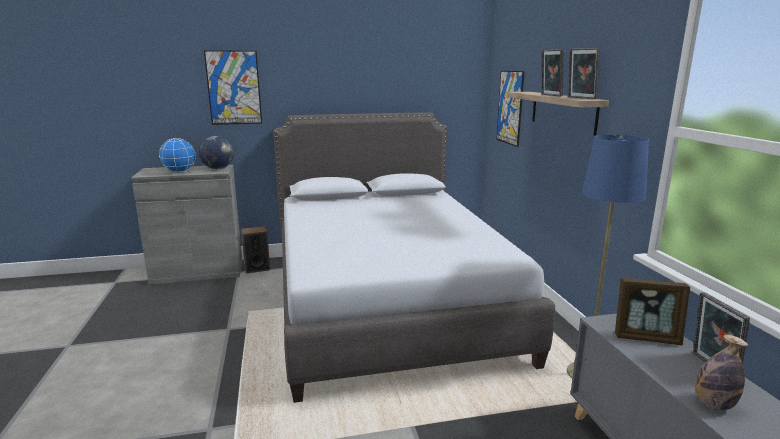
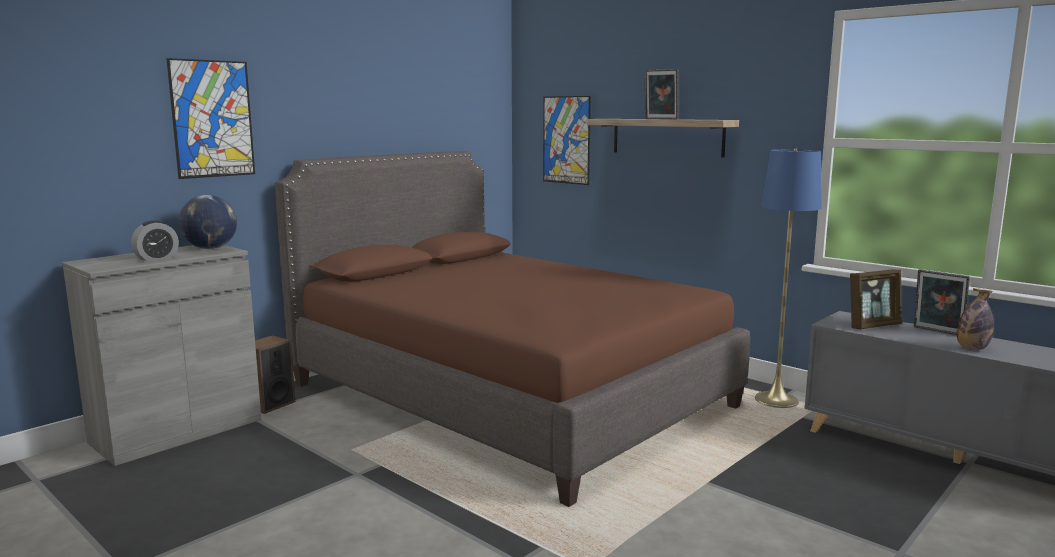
camera: 35 degrees left, 5 degrees down
(179, 172) = (156, 258): globe -> alarm clock
(386, 301) = (508, 395): grey bed -> brown bed
(580, 98) = (707, 119): picture frame -> none

